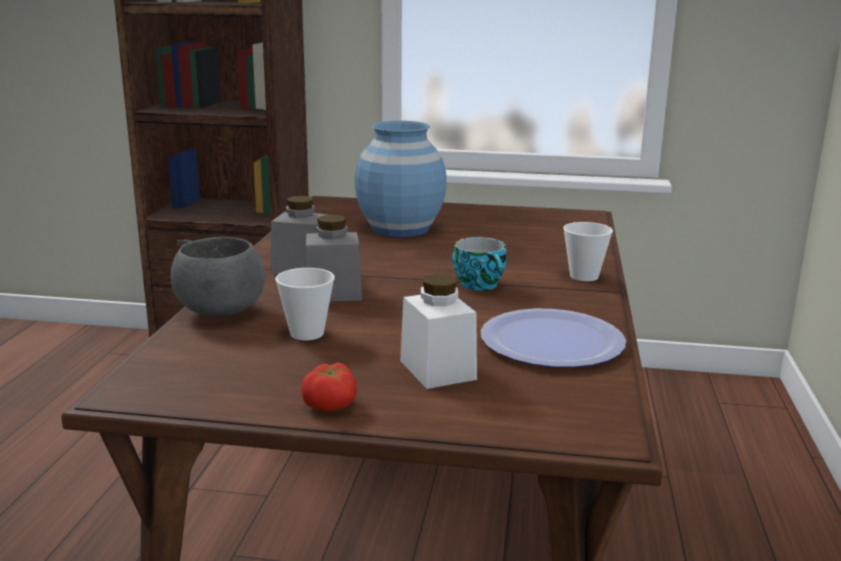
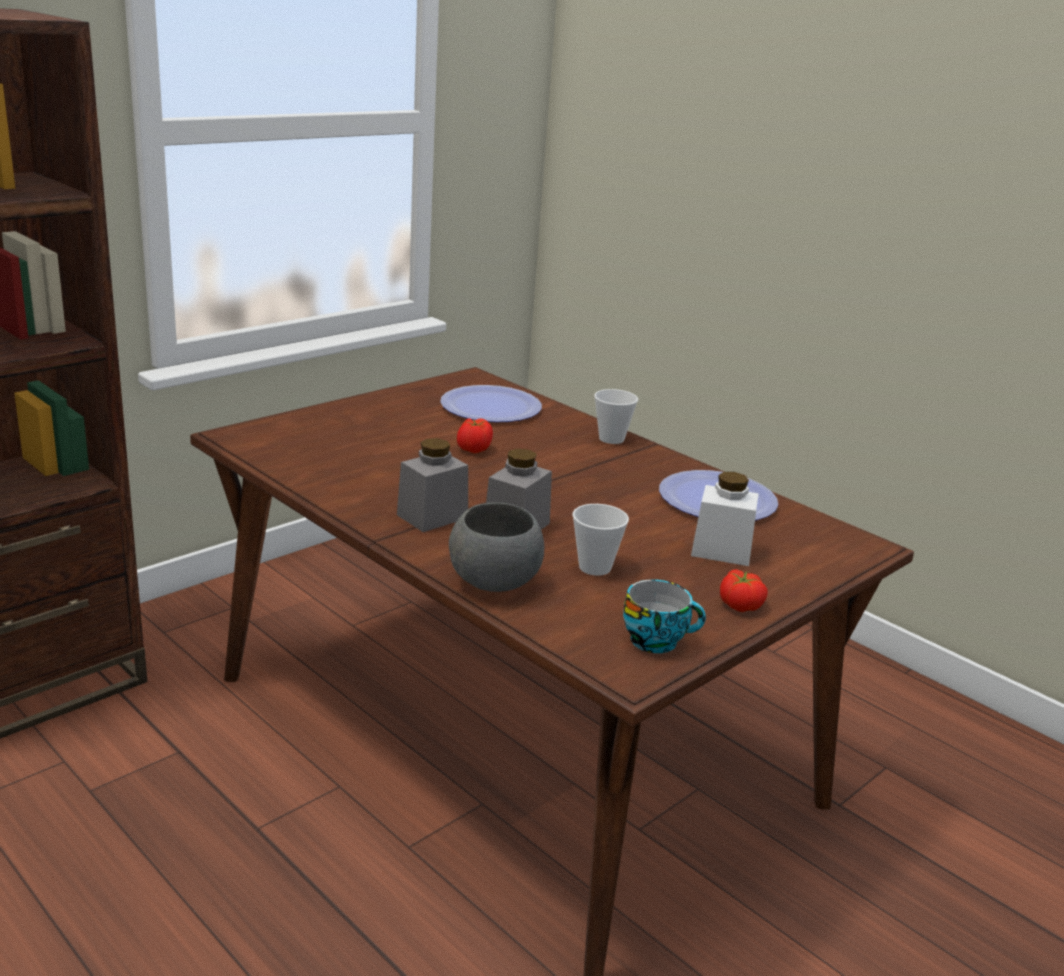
camera: 55 degrees left, 5 degrees up
(400, 228) = (386, 443): blue vase -> none
(447, 248) = (473, 449): none -> tomato
(481, 285) = (579, 474): cup -> cup (657, 640)
(541, 232) = (491, 407): none -> plate

